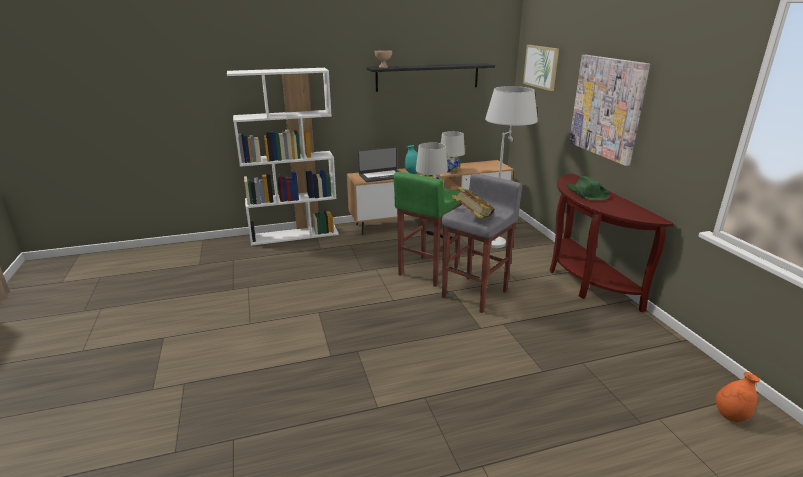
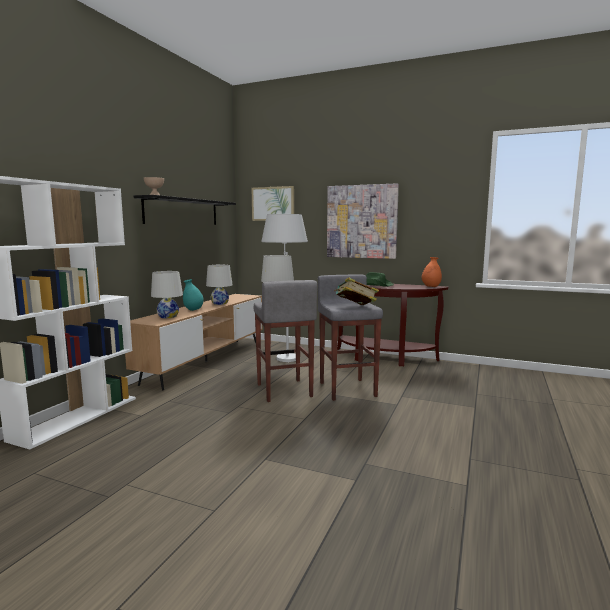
camera: 50 degrees left, 15 degrees down
(381, 176) = (168, 316): laptop -> white table lamp
(427, 271) = (283, 391): green stool -> grey stool
(730, 416) = (559, 383): orange vase -> orange vase (431, 287)

